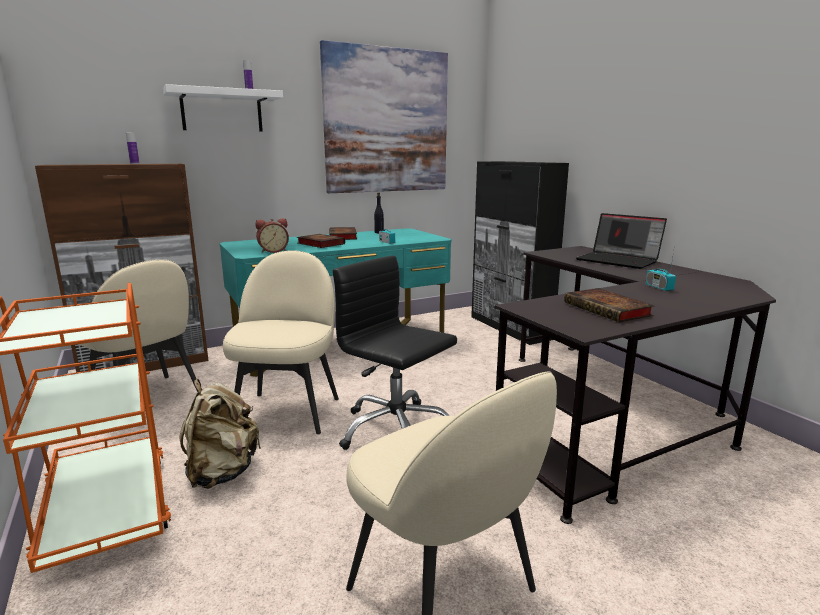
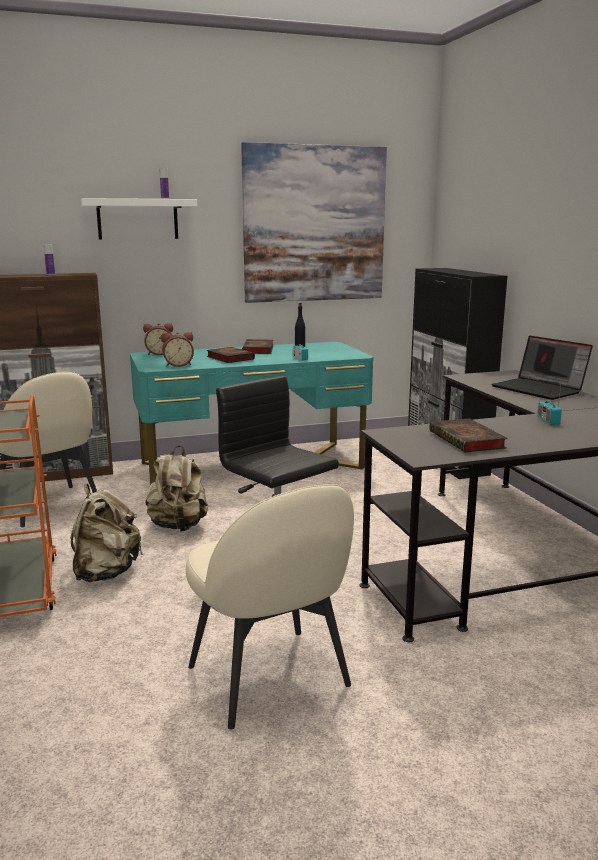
camera: 10 degrees right, 0 degrees up
(249, 242) = (159, 353): none -> alarm clock
(288, 411) = (178, 526): beige chair -> beige backpack

